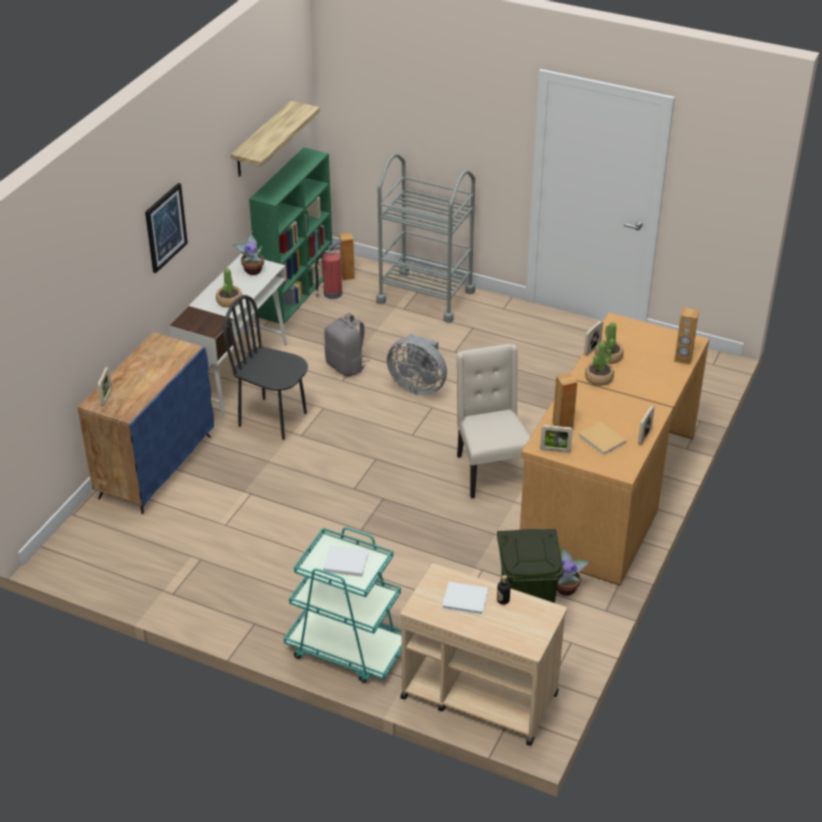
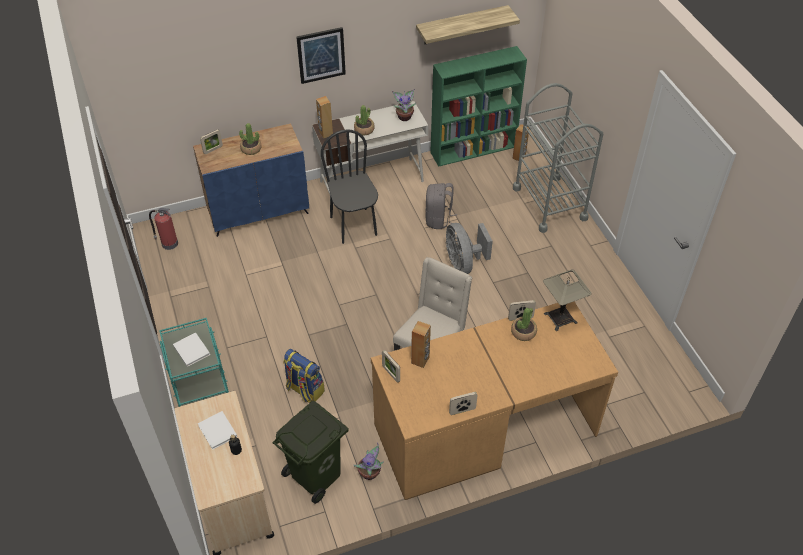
camera: 45 degrees right, 10 degrees up
(332, 294) = (493, 164): fire extinguisher -> fire extinguisher (169, 243)
(421, 572) = (304, 390): none -> backpack
(599, 378) = (494, 343): potted plant -> potted plant (251, 149)
(603, 440) = (430, 391): beige book -> none
(620, 330) = (560, 318): none -> table lamp
(683, 359) = (574, 373): brown speaker -> brown speaker (325, 133)

